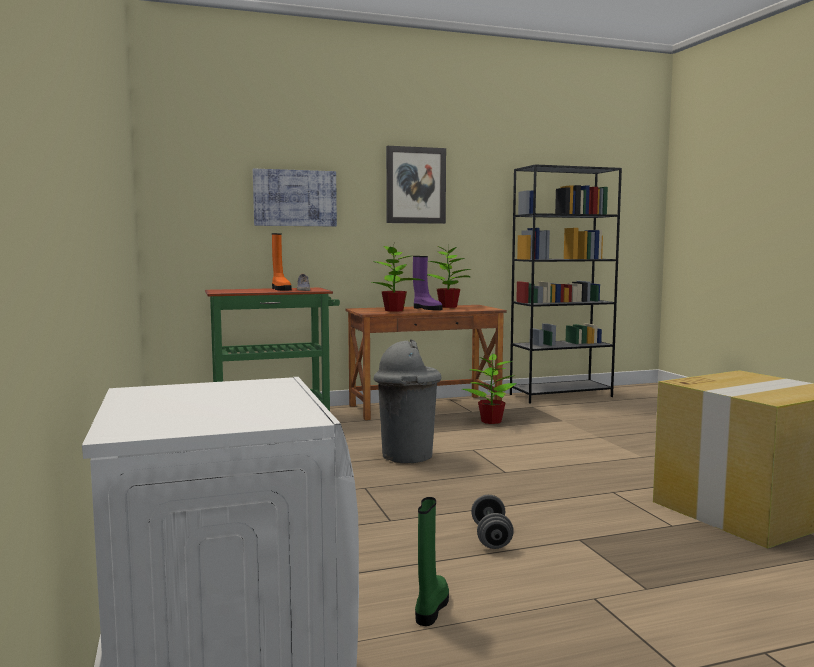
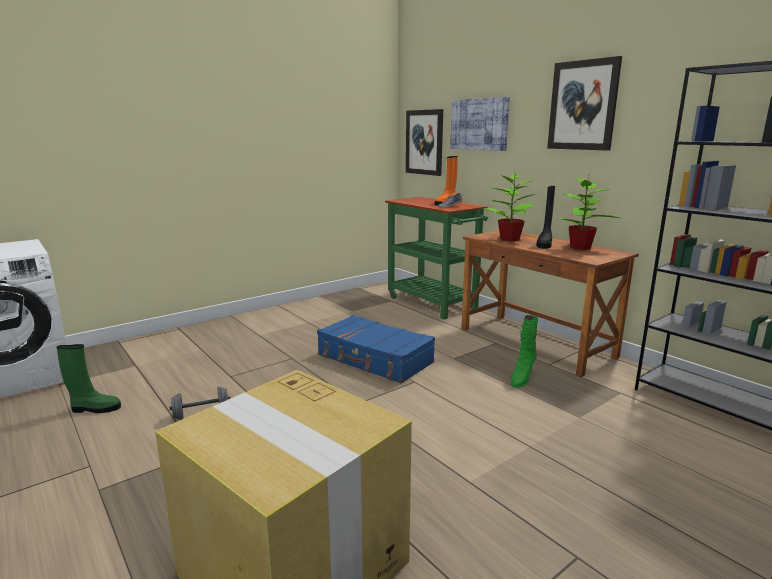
camera: 70 degrees right, 10 degrees up
(201, 218) = (424, 142): none -> picture
(407, 456) = (374, 359): grey trash can -> blue suitcase
(426, 309) = (545, 244): purple boot -> black boot
(490, 421) = (522, 378): potted plant -> green boot

